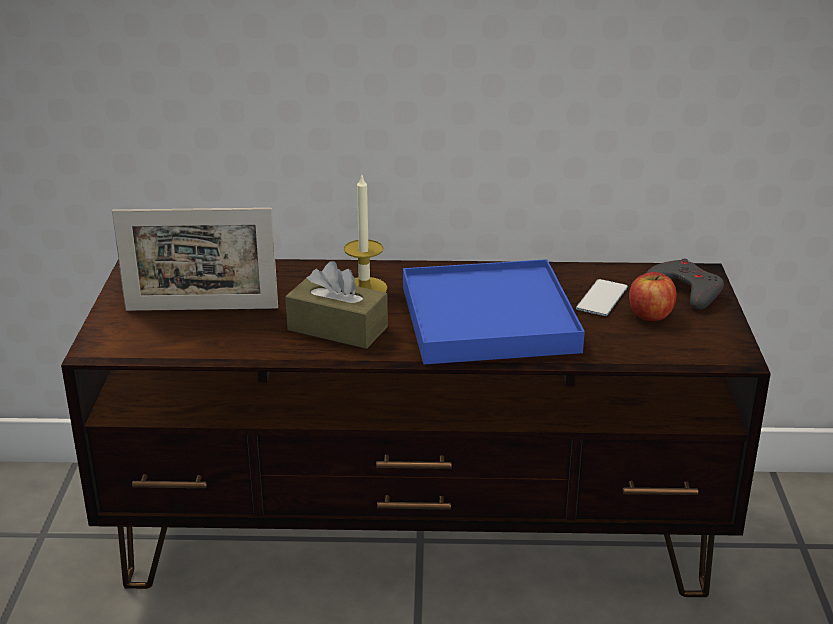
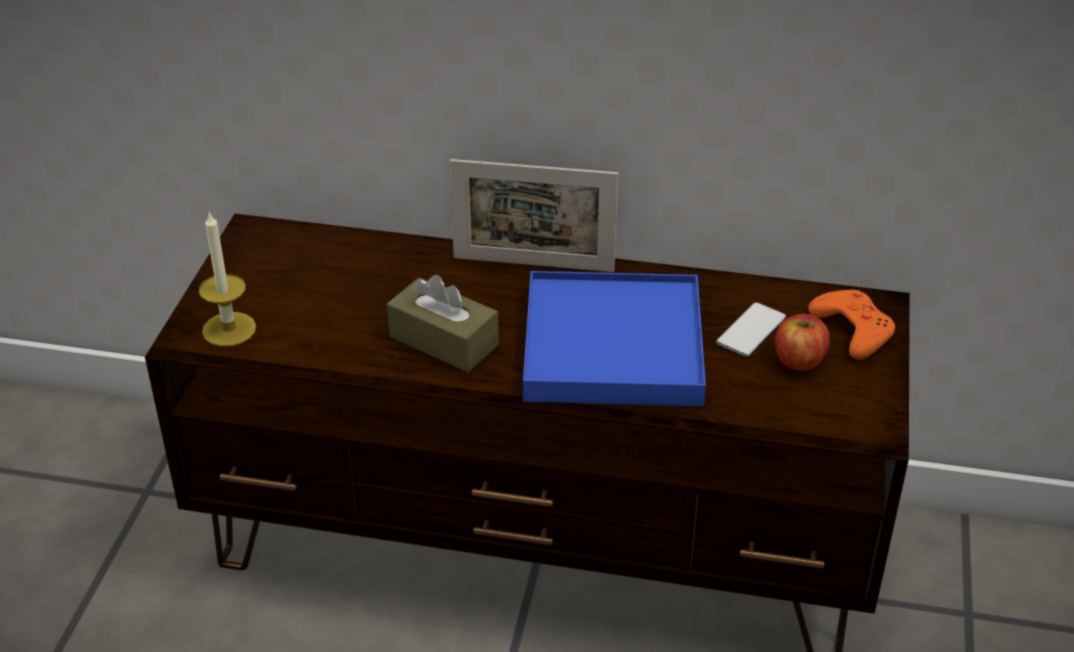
camera: 10 degrees right, 10 degrees up
(202, 309) = (306, 297): picture frame -> picture frame (533, 264)
(364, 288) = (488, 286): candle -> candle (229, 329)
(686, 290) = (853, 329): grey game controller -> orange game controller

